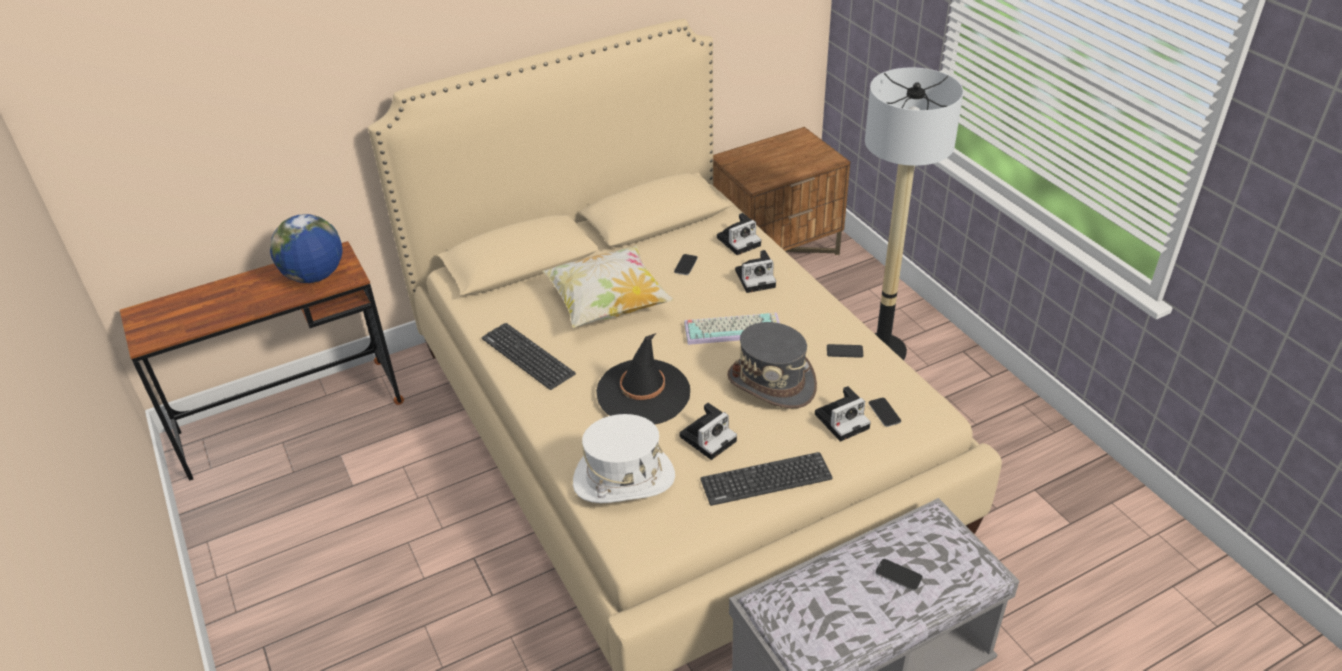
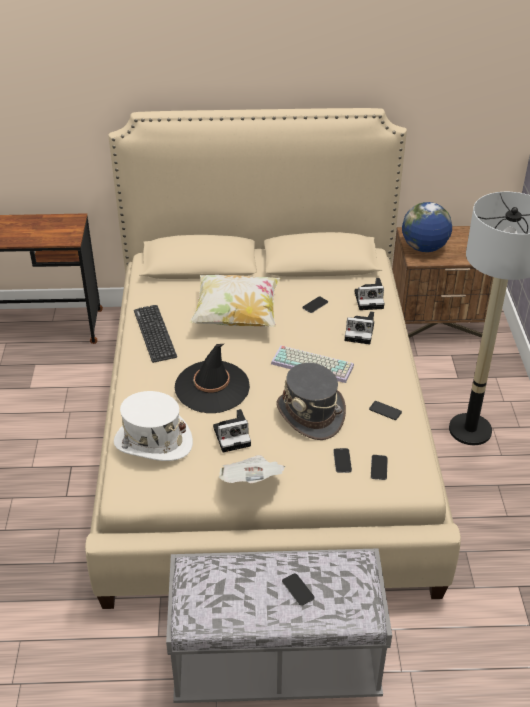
camera: 25 degrees right, 0 degrees up
(315, 276) = (49, 231): globe -> globe (424, 248)
(766, 479) = (251, 481): keyboard -> newspaper
(843, 420) = (342, 461): camera -> phone

